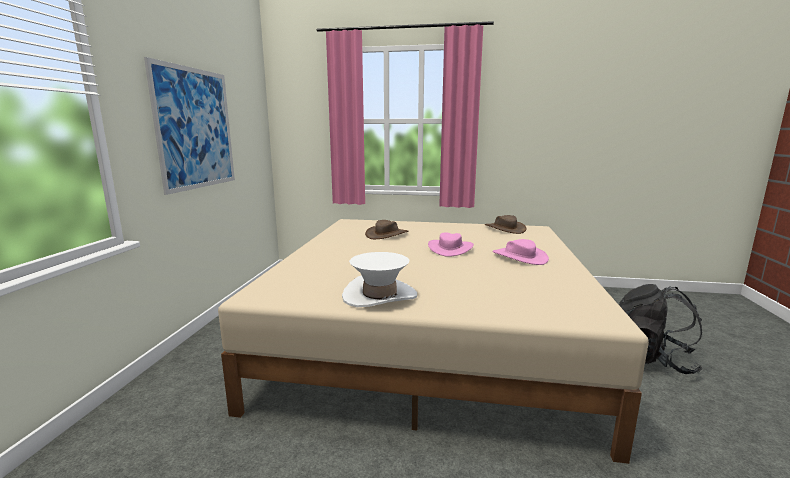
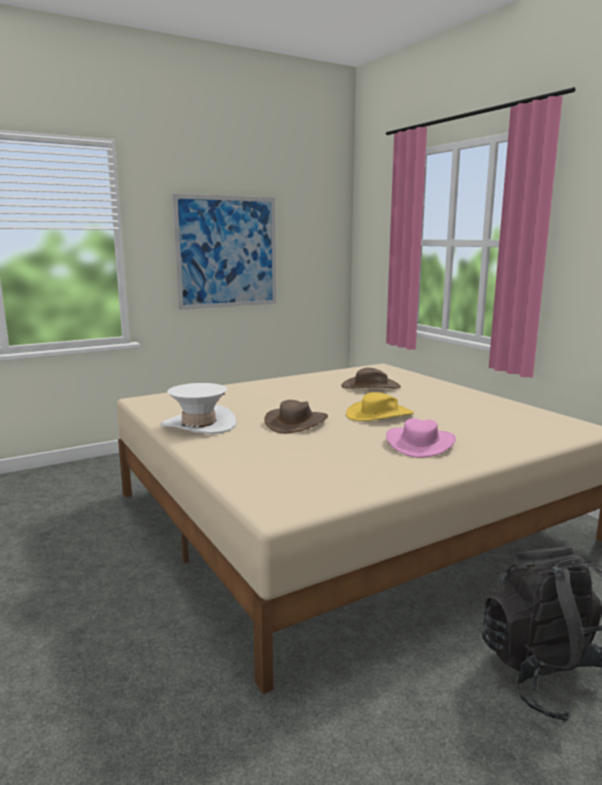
camera: 50 degrees right, 0 degrees up
(450, 249) = (379, 415): pink hat -> yellow hat
(504, 228) = (532, 416): brown hat -> brown hat (296, 422)

